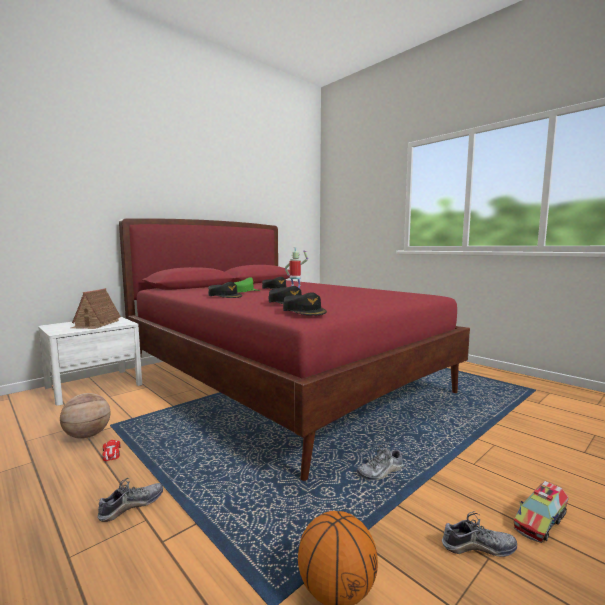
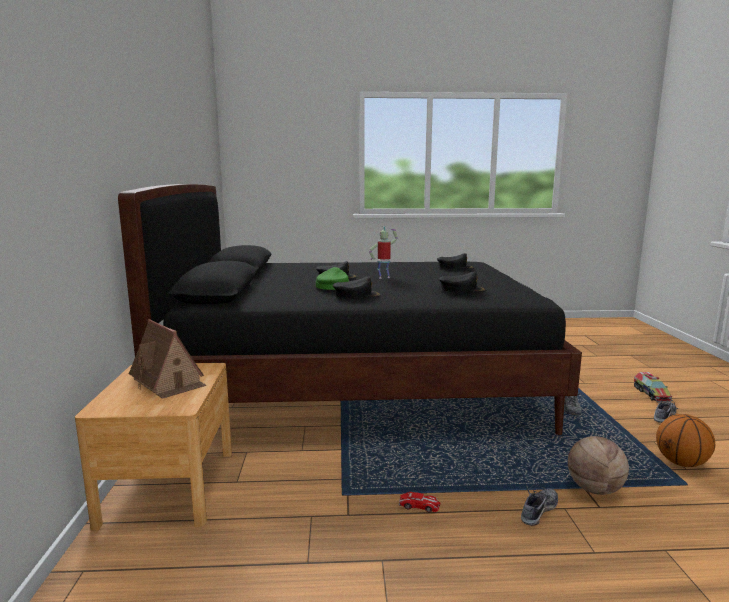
camera: 50 degrees left, 5 degrees up
(87, 435) = (352, 514): basketball -> basketball (594, 489)
(94, 386) = (169, 486): white nightstand -> brown nightstand
(131, 506) = (538, 511): shoe -> shoe turned 45 degrees clockwise
(282, 380) = (356, 383): red bed -> black bed
(304, 311) = (516, 294): black cap -> black cap (455, 267)

